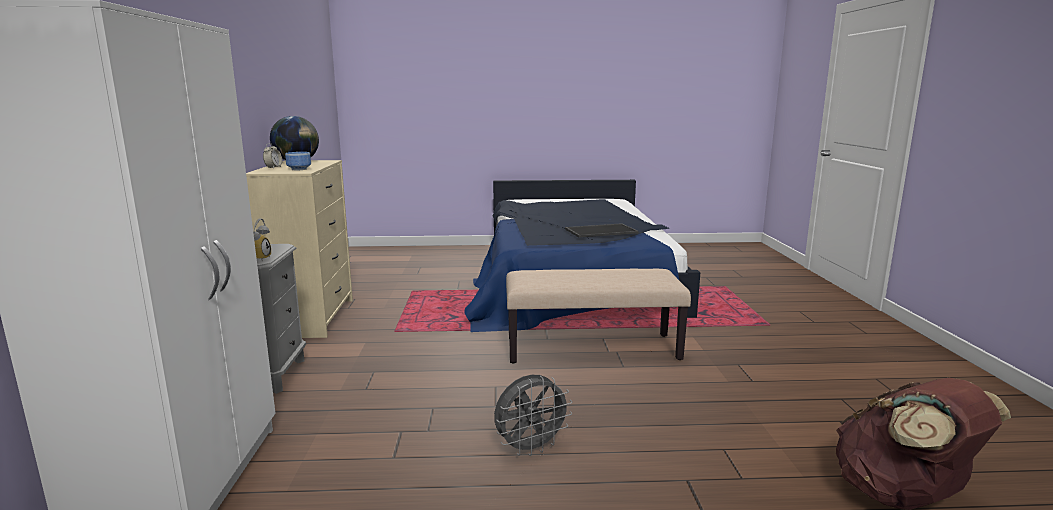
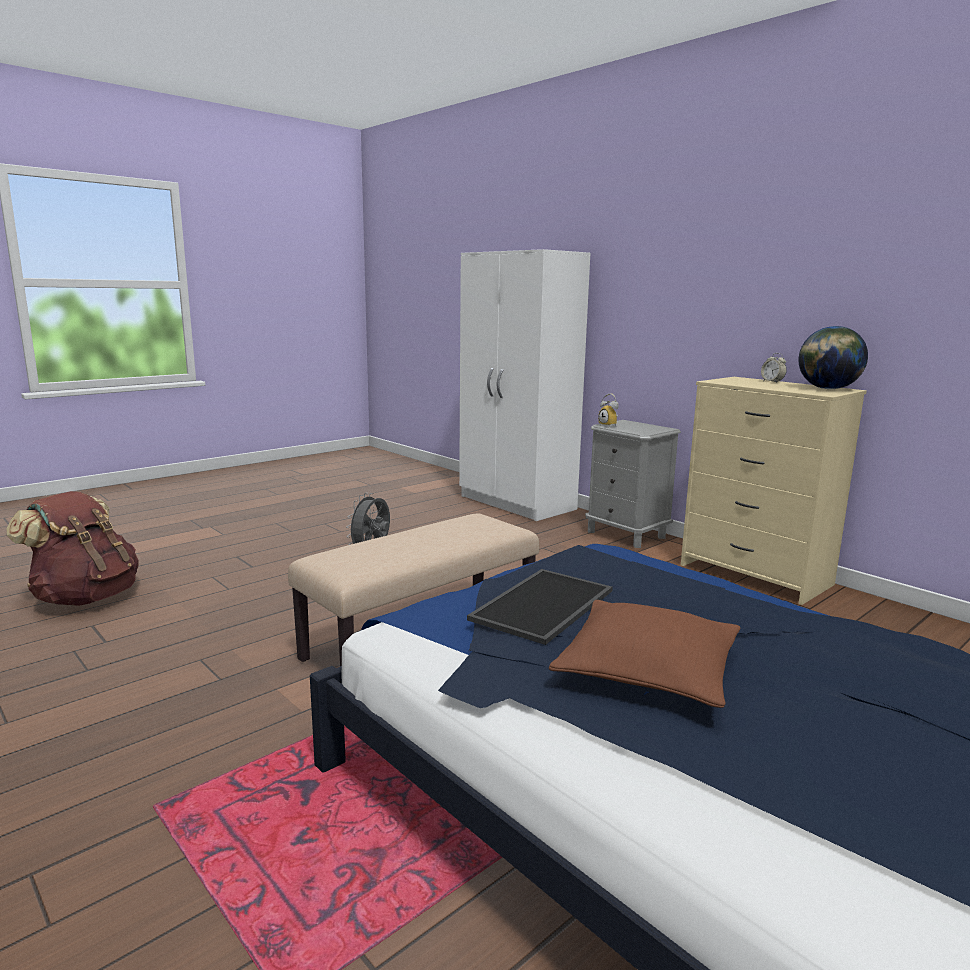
camera: 140 degrees right, 0 degrees up
(300, 169) = (738, 383): bowl -> none
(600, 220) = (647, 669): none -> brown pillow

